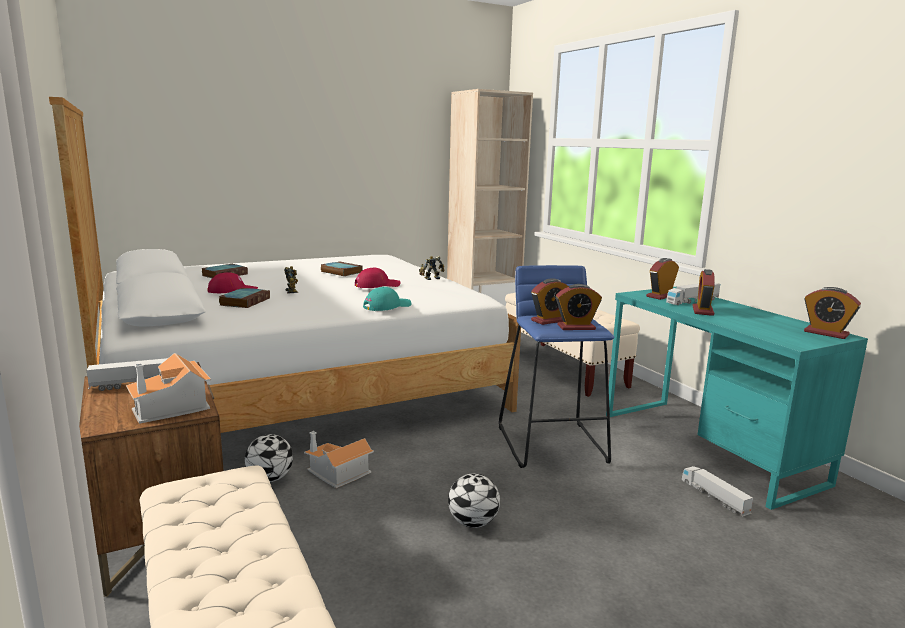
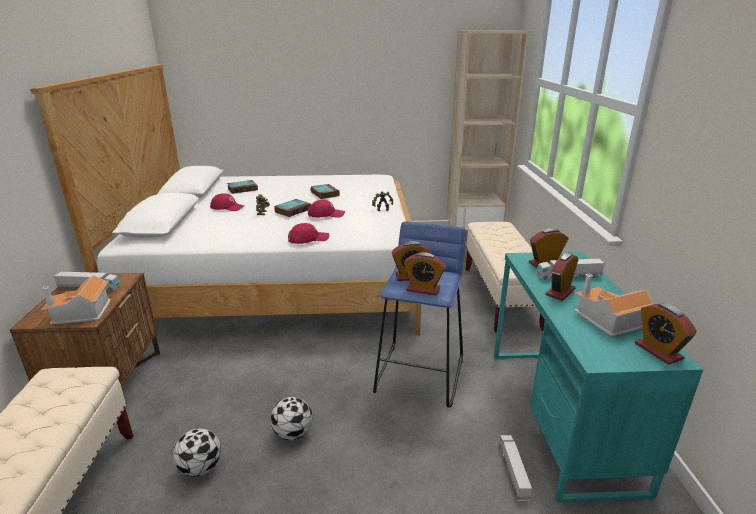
camera: 25 degrees right, 10 degrees up
(245, 301) = (222, 219): book -> book (293, 210)
(270, 479) = (200, 356): football -> football (200, 468)
(336, 473) = (243, 362): toy house -> toy house (607, 320)
(387, 306) = (308, 238): turquoise cap -> red cap

